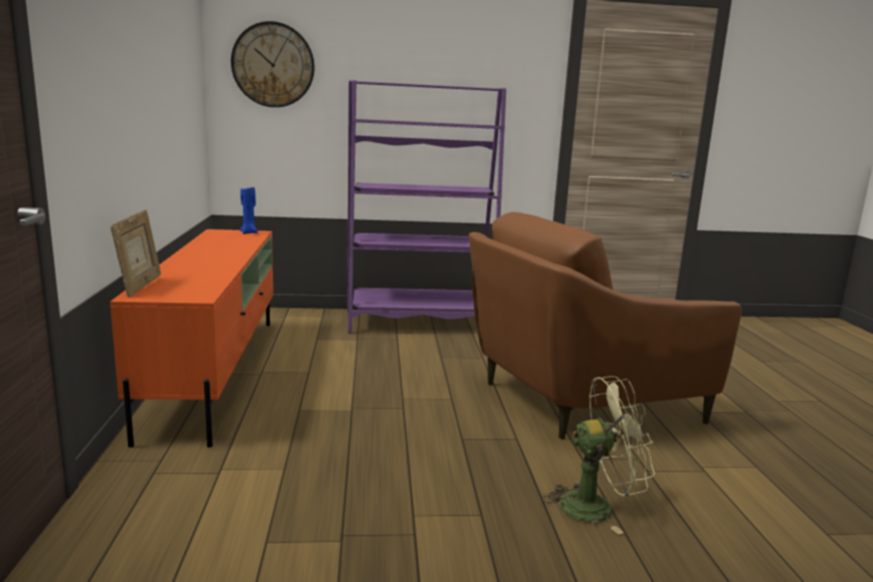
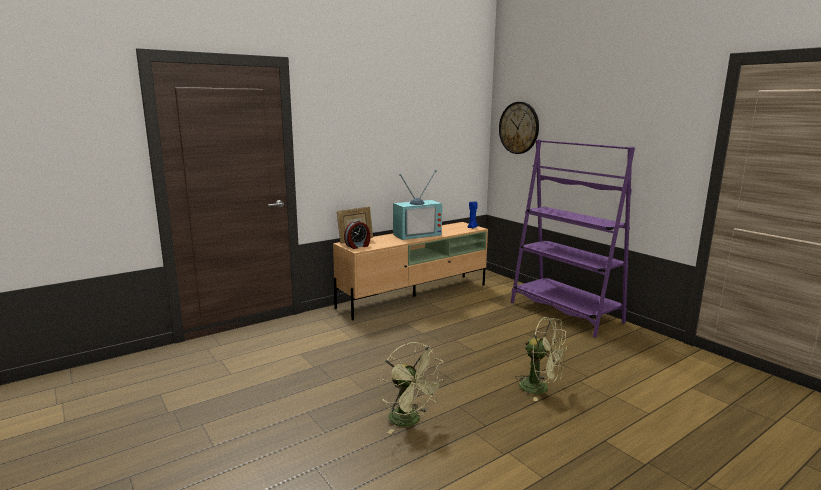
camera: 60 degrees right, 0 degrees up
(180, 293) = (358, 246): none -> alarm clock
(206, 255) = (416, 234): none -> television
(215, 371) = (415, 296): orange tv stand -> beige tv stand
(577, 399) = (540, 388): brown armchair -> green fan

